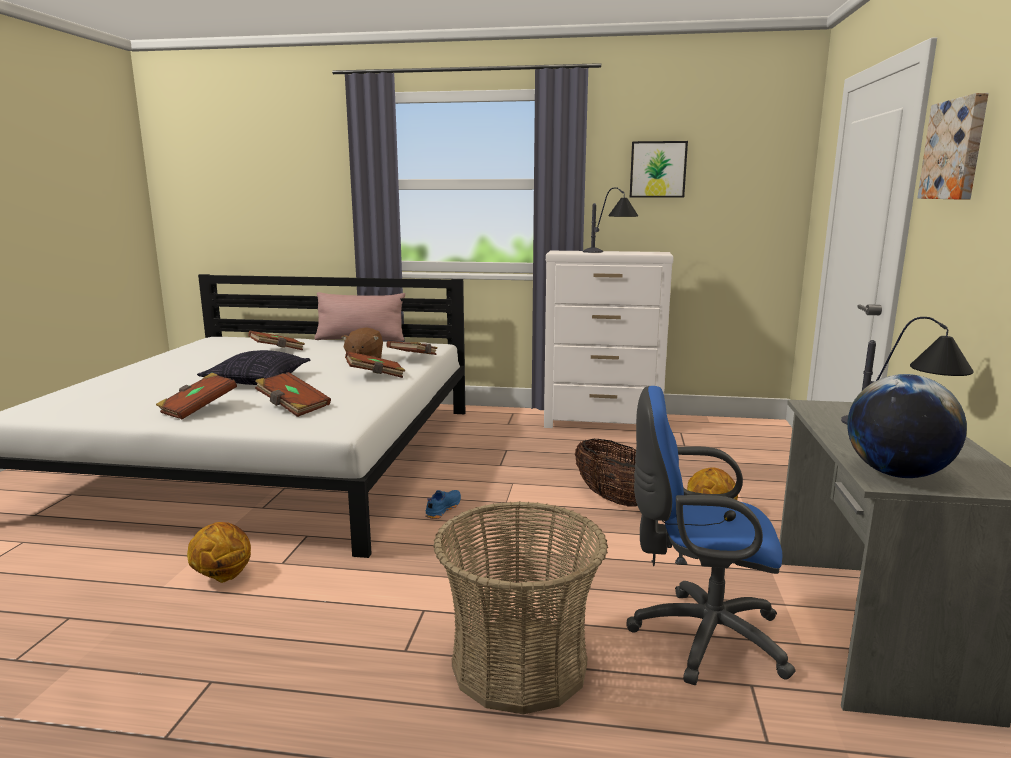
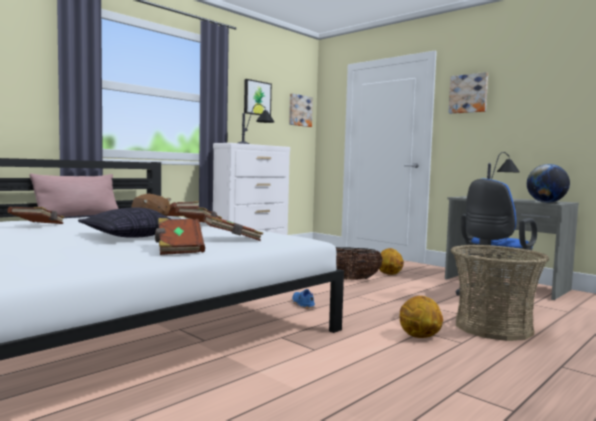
camera: 55 degrees left, 10 degrees down
(222, 577) = (309, 368): basketball -> basketball (419, 337)
(763, 179) = (299, 110): none -> picture

